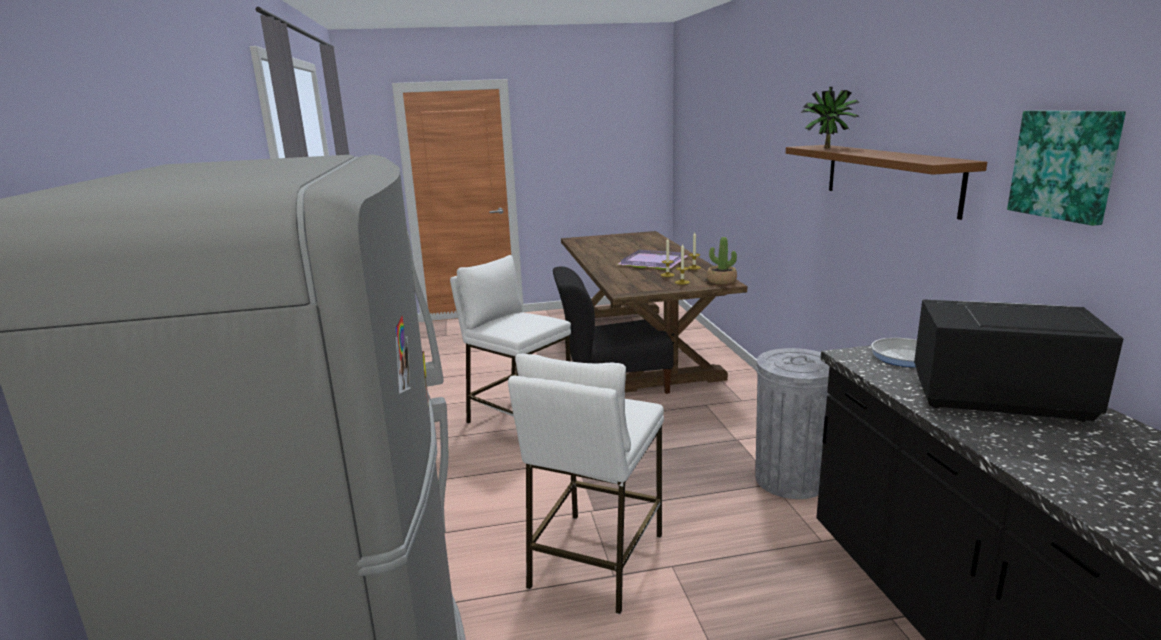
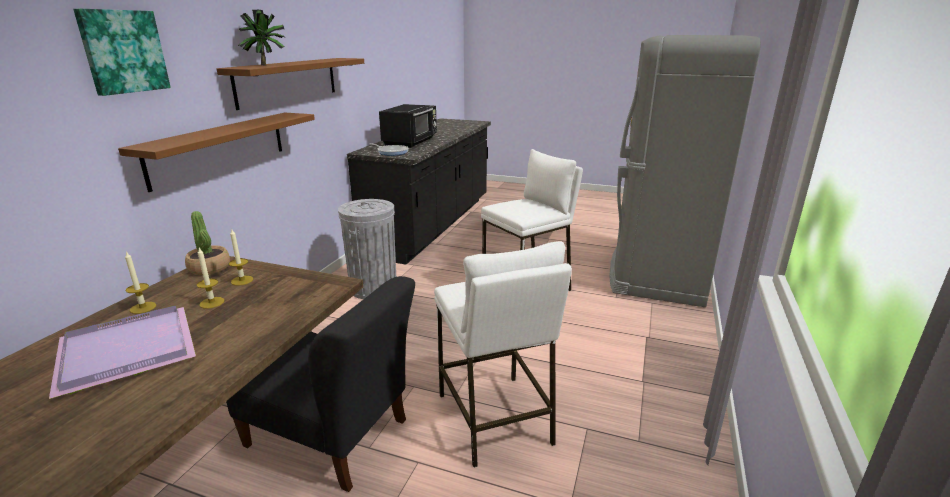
camera: 150 degrees left, 5 degrees up
(811, 219) = (220, 148): none -> brown shelf
(995, 399) = (411, 142): black microwave -> black microwave turned 120 degrees counterclockwise
(1065, 164) = (361, 53): picture -> picture (123, 51)

